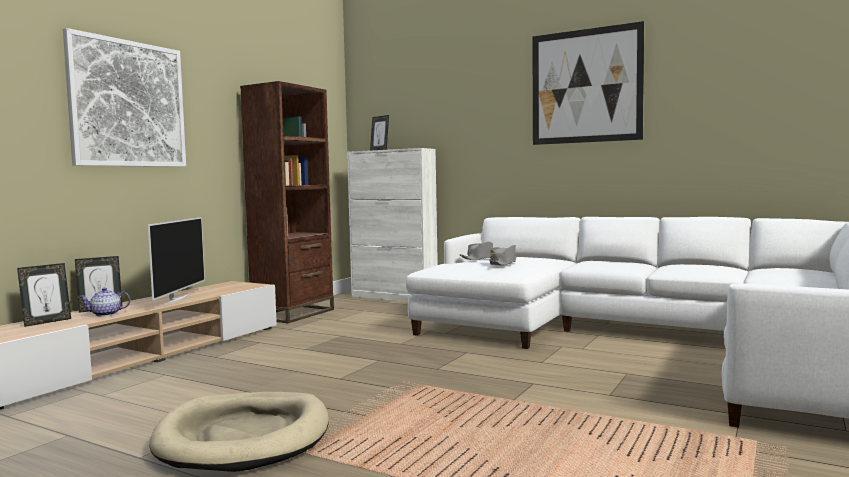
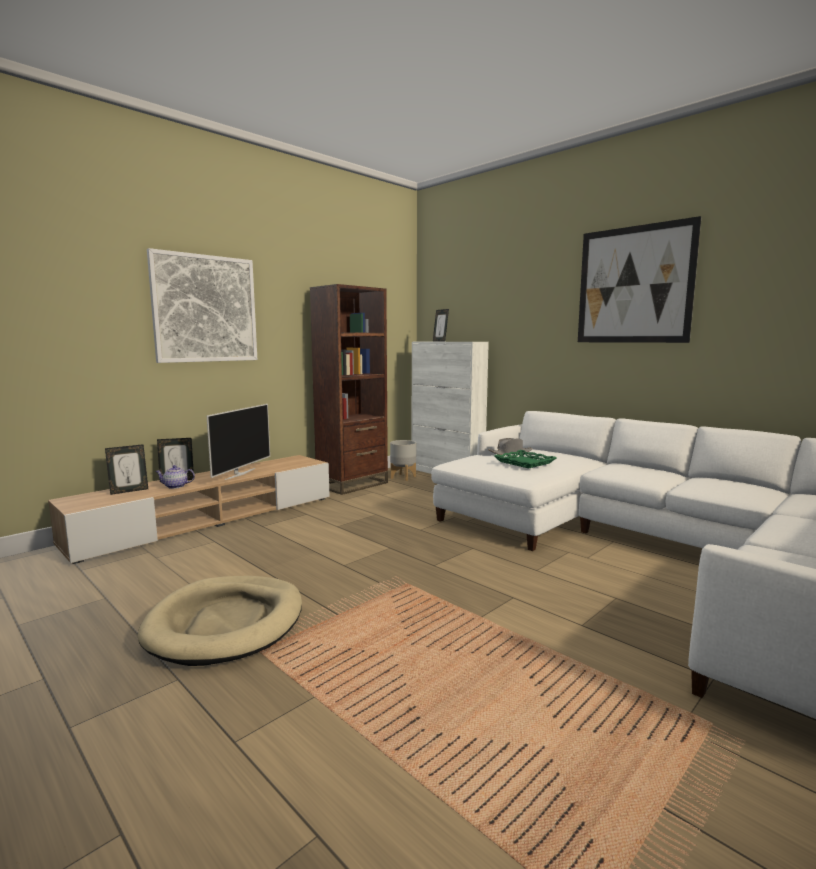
camera: 15 degrees right, 5 degrees up
(347, 304) = (403, 477): none -> grey planter
(503, 263) = (525, 462): grey hat -> green tray

